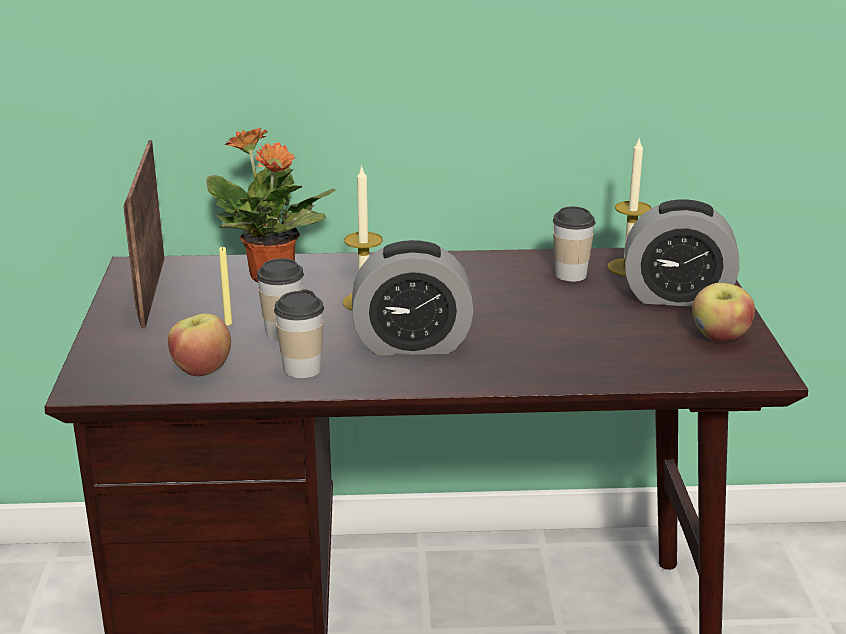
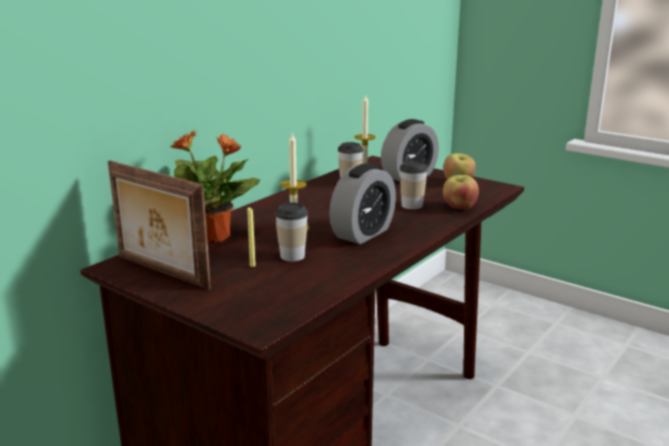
camera: 50 degrees left, 5 degrees down
(201, 369) = (297, 289): apple -> apple (459, 207)
(302, 369) = (345, 264): cup -> cup (412, 205)

